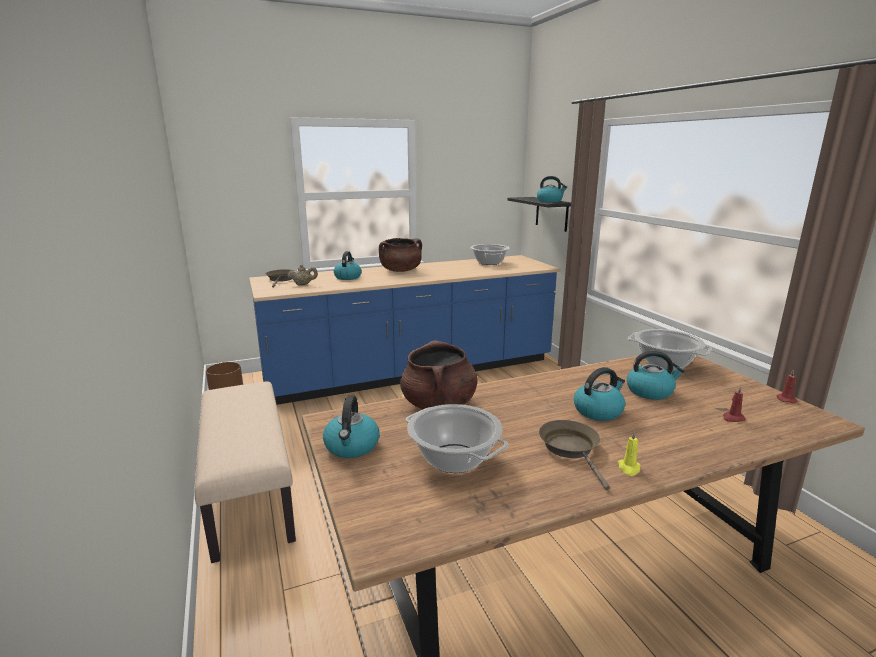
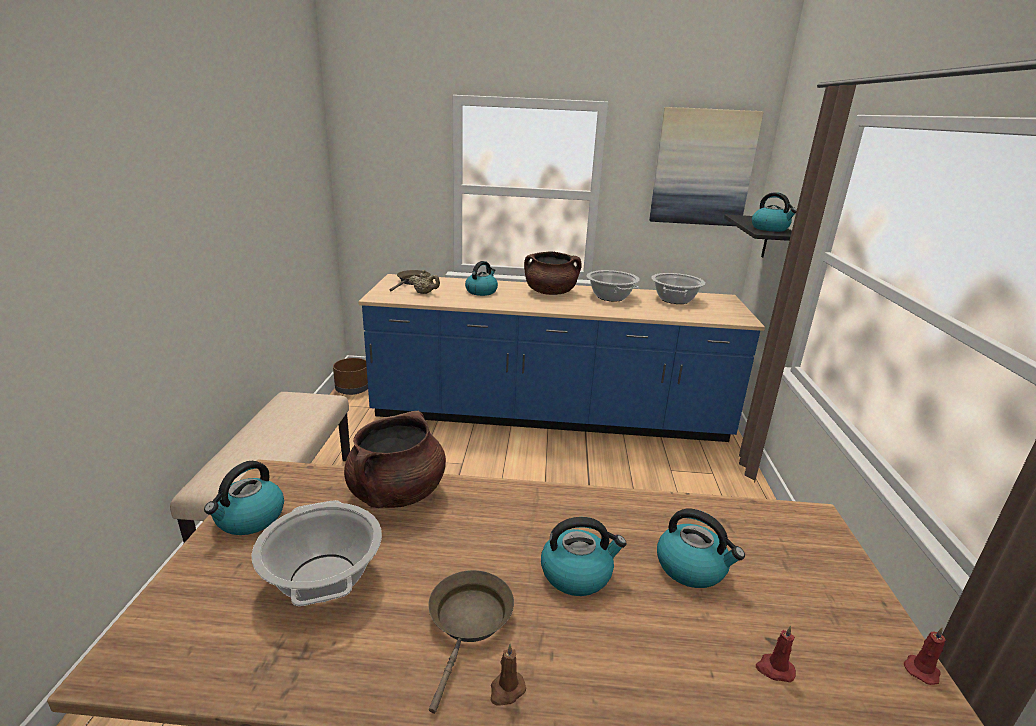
camera: 25 degrees right, 5 degrees up
(484, 166) = (702, 168): none -> picture
(629, 468) = (506, 690): yellow candle -> brown candle
(665, 363) = (775, 525): cooking pot -> cooking pot (611, 297)

